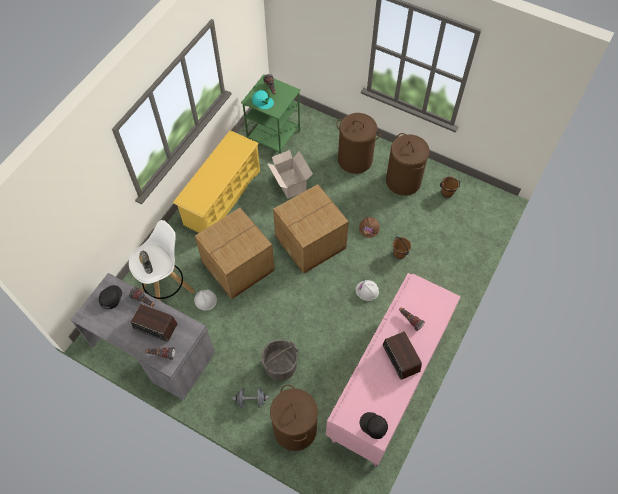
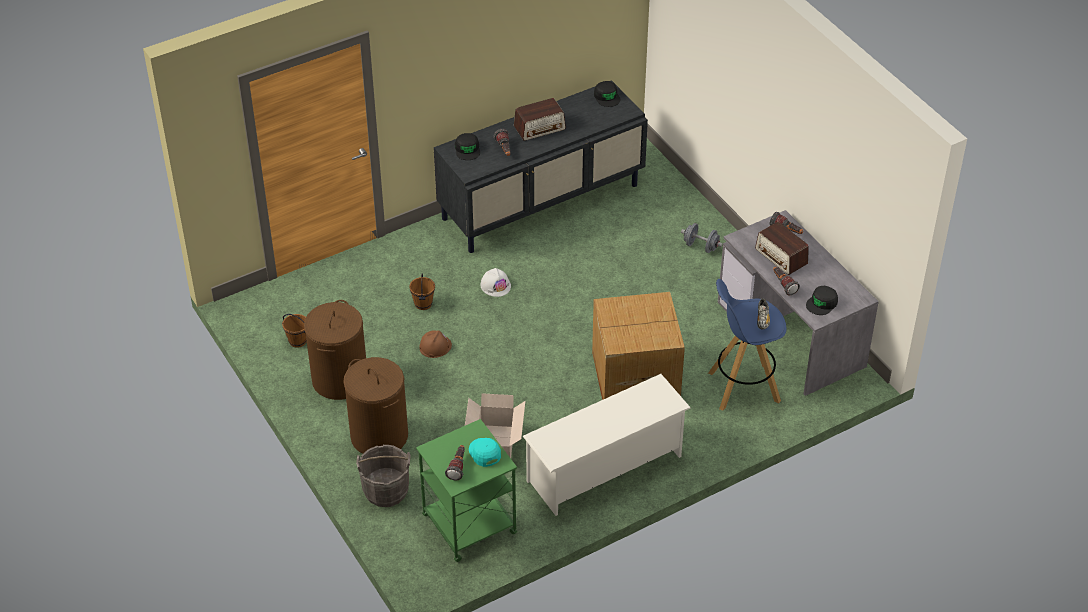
camera: 150 degrees left, 15 degrees down
(168, 290) = (742, 387): white stool -> blue stool
(205, 300) = (699, 357): white hard hat -> none
(222, 198) = (605, 469): yellow shoe rack -> white shoe rack
(280, 366) = (649, 260): grey bucket -> grey bucket (386, 491)
(294, 429) = (669, 208): brown laundry basket -> none
(311, 242) = (522, 362): cardboard box -> none
(388, 382) = (542, 203): pink cabinet -> black cabinet
(400, 358) = (540, 128): radio -> radio turned 120 degrees counterclockwise
(435, 306) = (467, 149): none -> black cap

